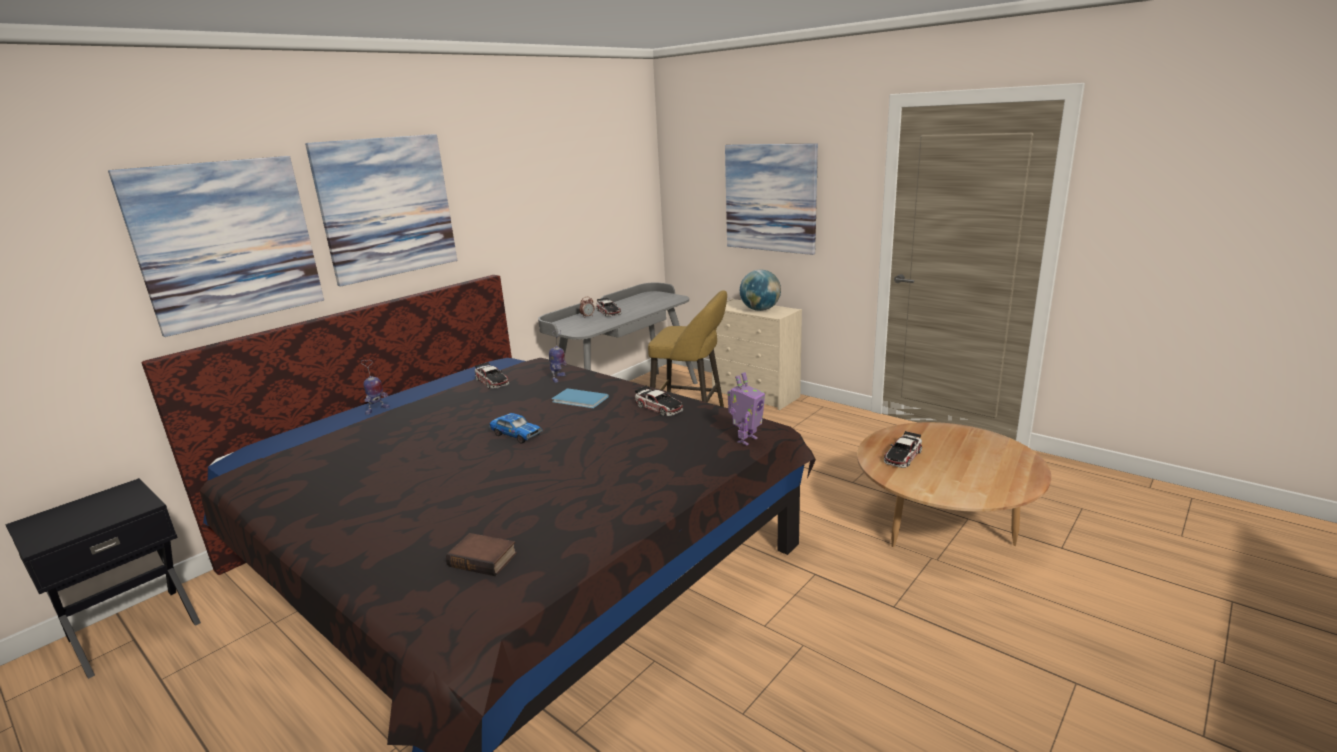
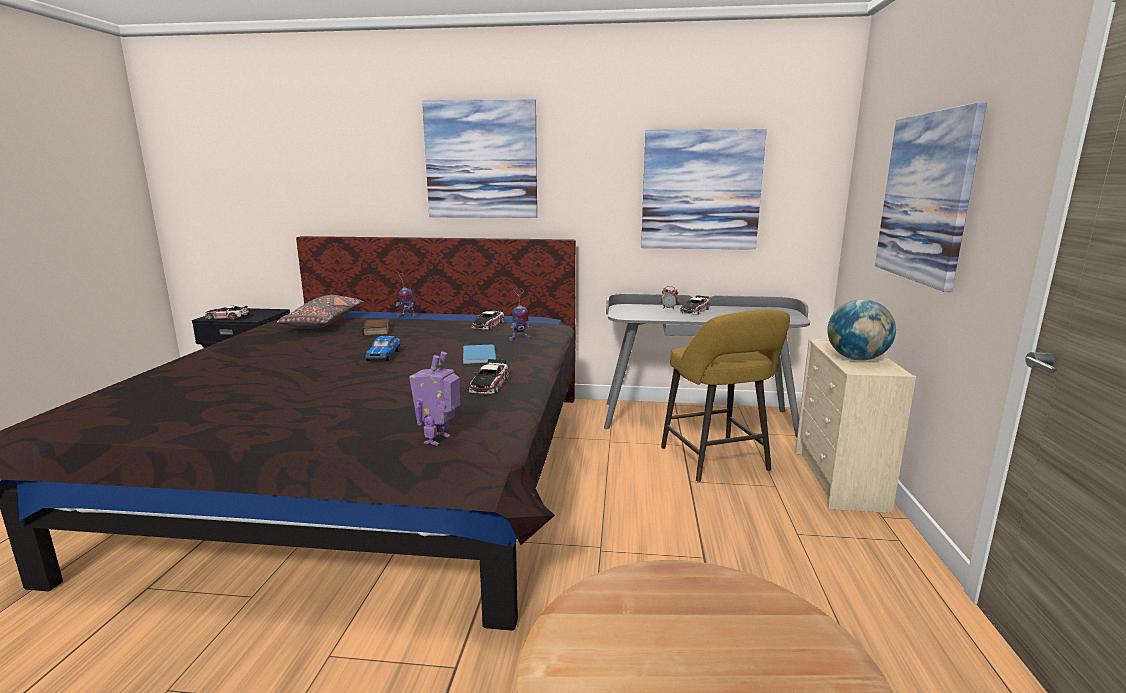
camera: 55 degrees right, 5 degrees down
(227, 242) = (361, 168): picture -> picture (701, 190)
(319, 452) = (325, 322): none -> grey pillow
(484, 559) = (152, 400): book -> book (377, 331)
(746, 440) = (438, 439): toy robot -> toy robot turned 105 degrees clockwise
(903, 456) = (653, 610): toy car -> toy car (227, 317)

